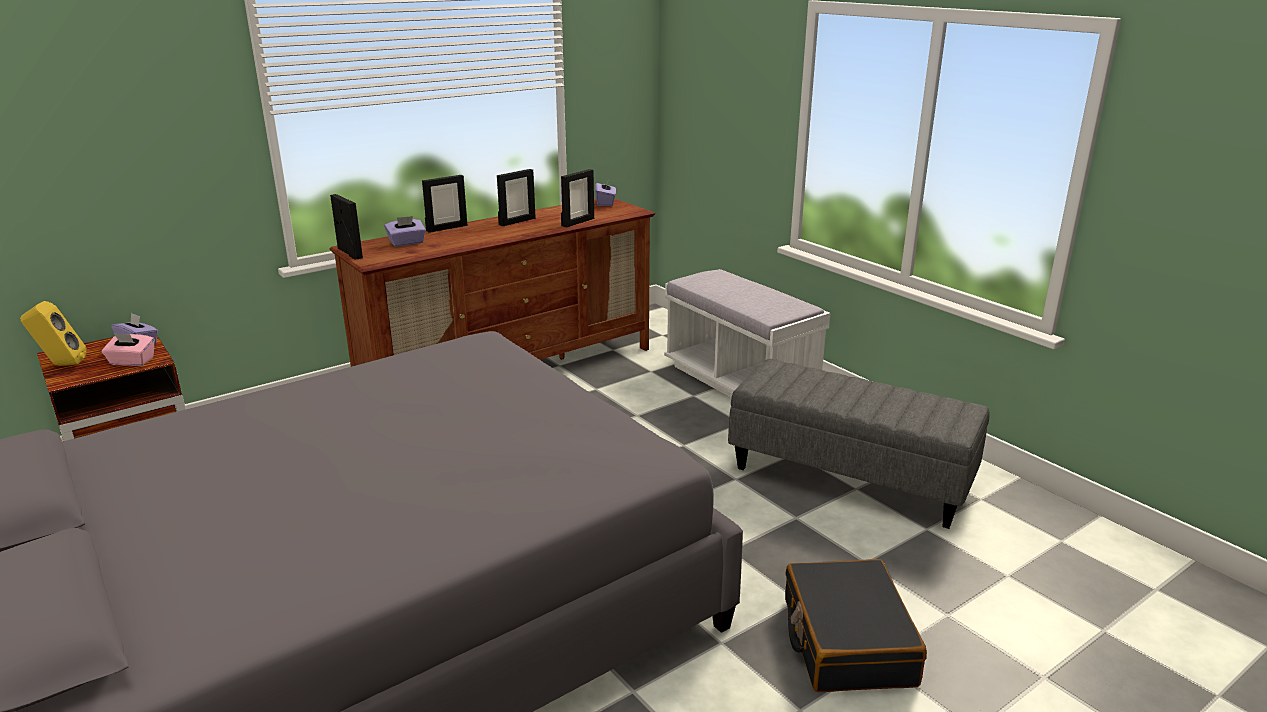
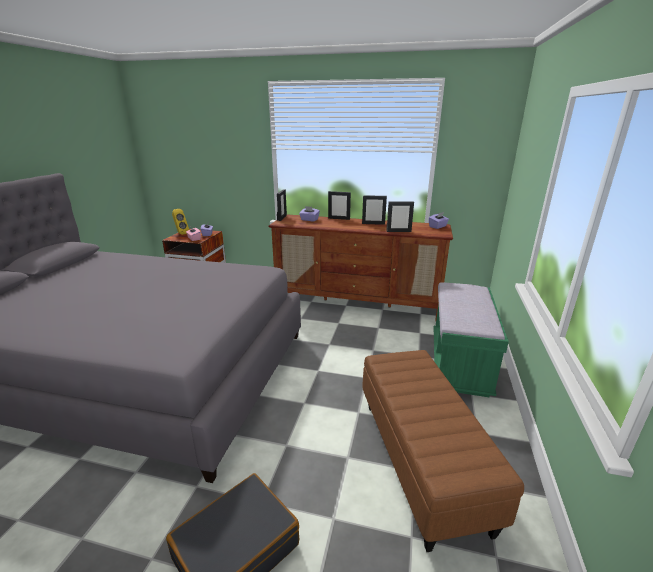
camera: 50 degrees right, 0 degrees up
(740, 381) = (459, 363): white bench -> green bench
(850, 478) = (421, 461): grey ottoman -> brown ottoman

